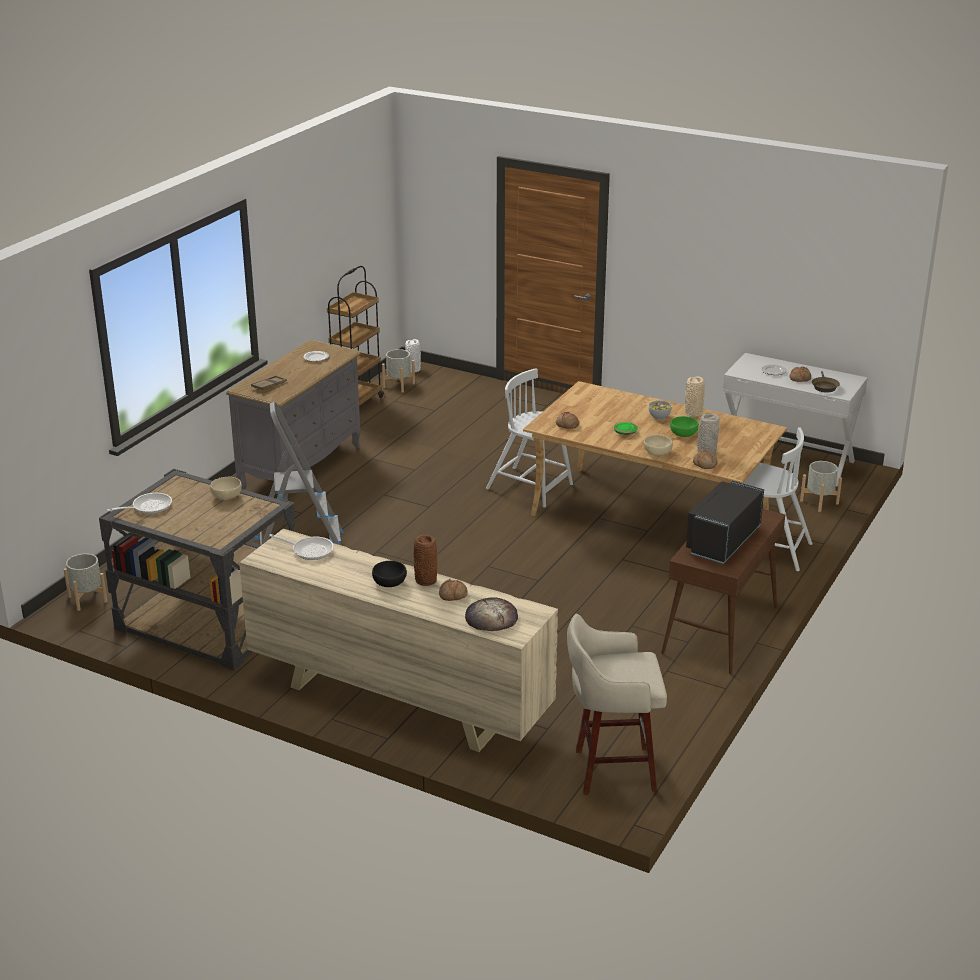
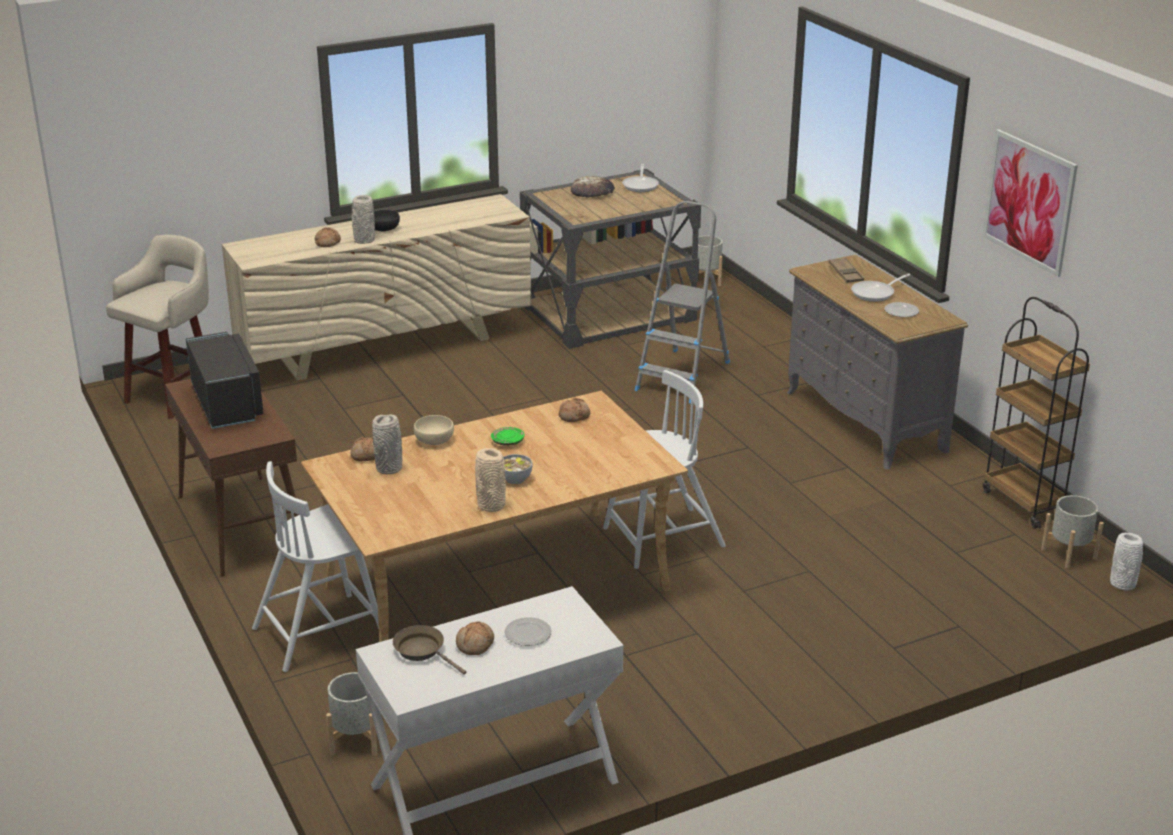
camera: 125 degrees right, 0 degrees up
(227, 496) = (618, 211): beige bowl -> none
(297, 239) = (1029, 202): none -> picture
(309, 550) = (479, 216): frying pan -> frying pan (876, 293)
(426, 581) = (364, 240): brown vase -> grey vase
(491, 618) = (275, 246): bread -> bread (592, 191)
(683, 433) = (452, 475): green bowl -> none

